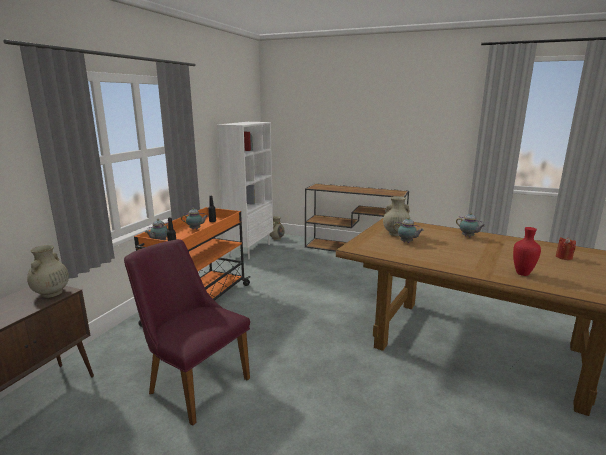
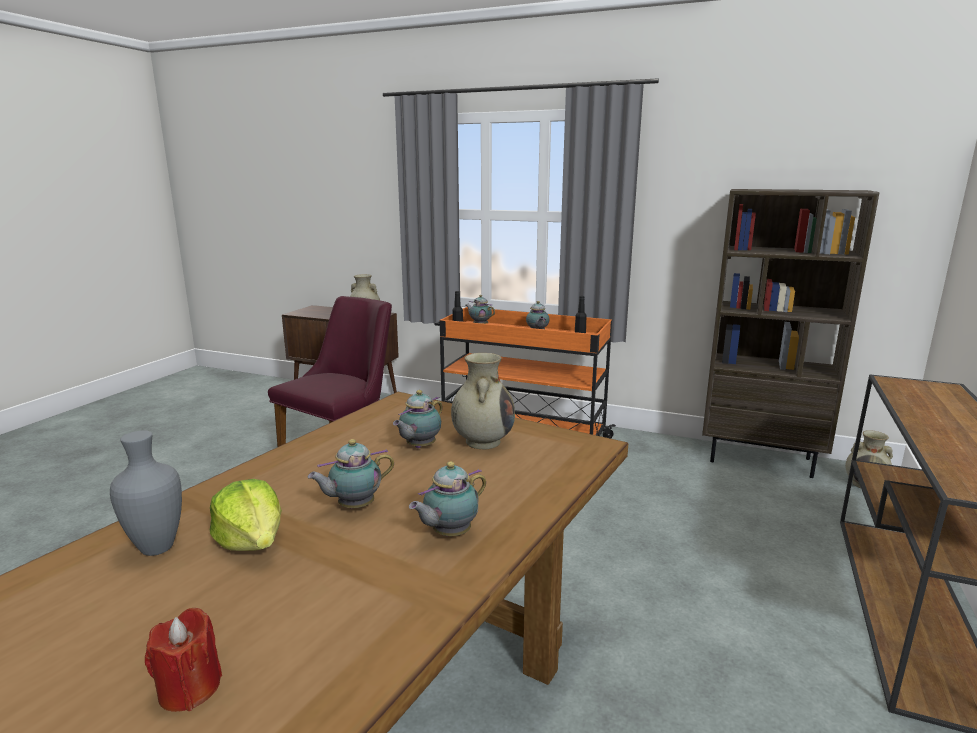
camera: 90 degrees right, 0 degrees up
(250, 250) = (761, 460): white bookcase -> brown bookcase
(464, 249) = (353, 506): none -> teapot
(501, 260) = (252, 541): none -> lettuce
(521, 274) = (158, 547): red vase -> grey vase

